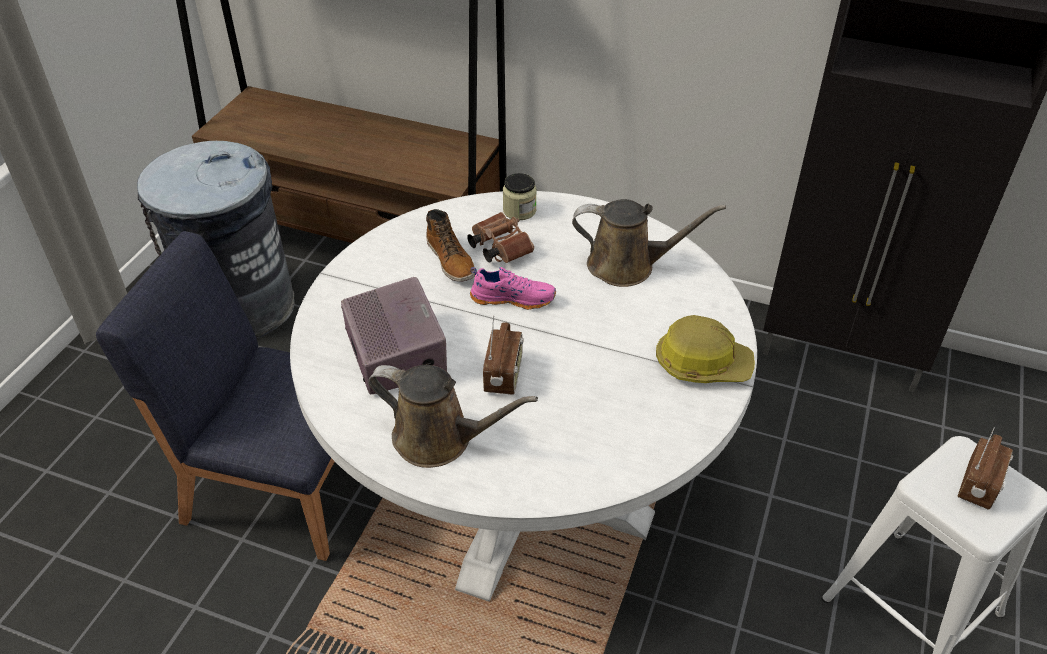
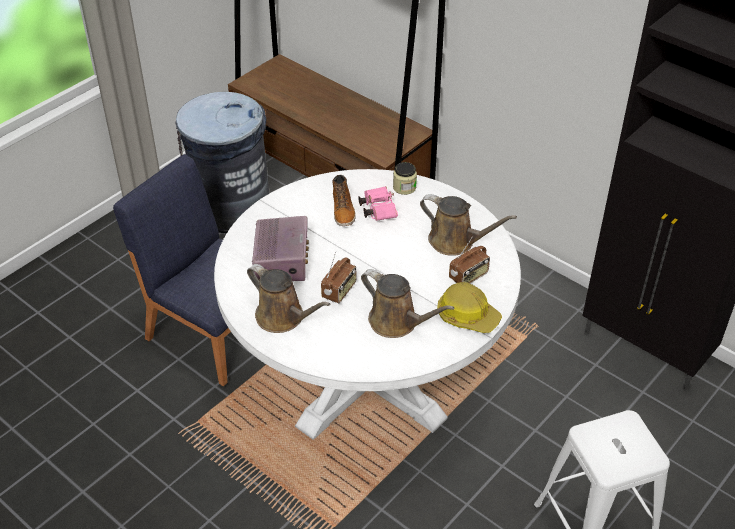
camera: 20 degrees right, 0 degrees up
(498, 248) = (377, 209): brown binoculars -> pink binoculars
(513, 298) = (370, 244): pink shoe -> none
(611, 400) = (397, 322): none -> brown watering can
(979, 486) = (623, 444): radio -> radio (469, 276)

